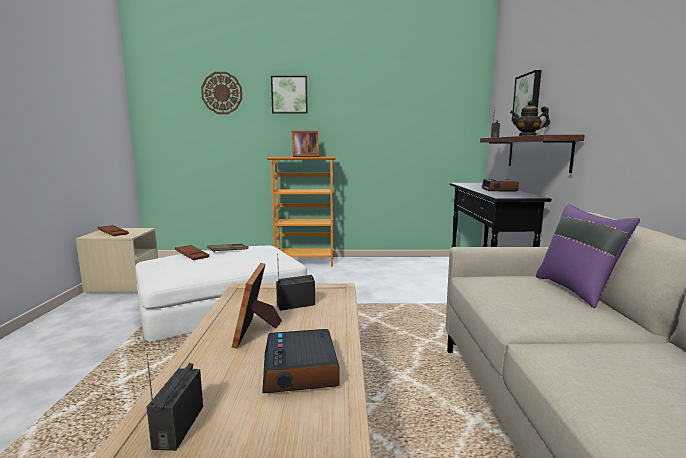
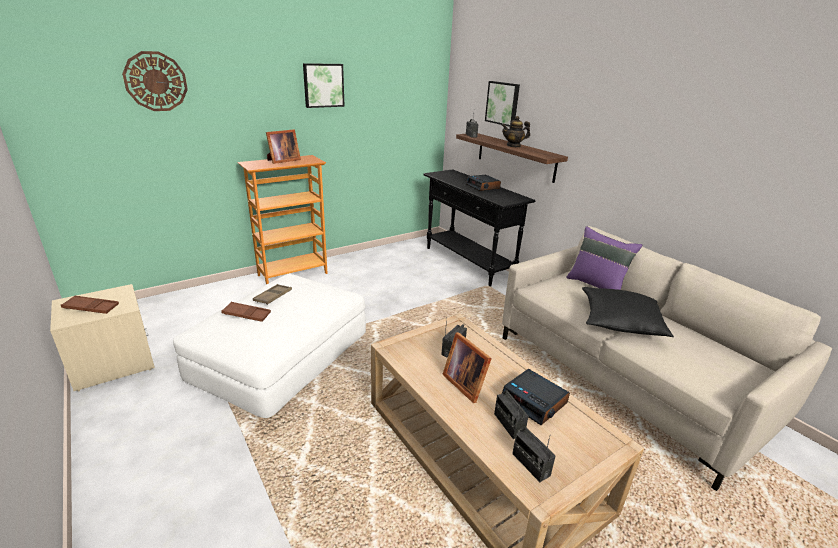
camera: 35 degrees left, 15 degrees up
(232, 379) = (508, 424): none -> radio
(289, 95) = (250, 83): picture -> picture (323, 85)
(561, 330) = (620, 323): none -> black pillow

